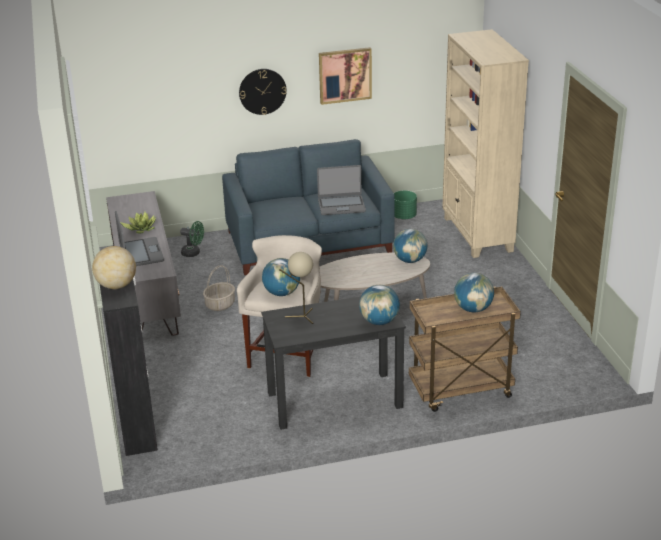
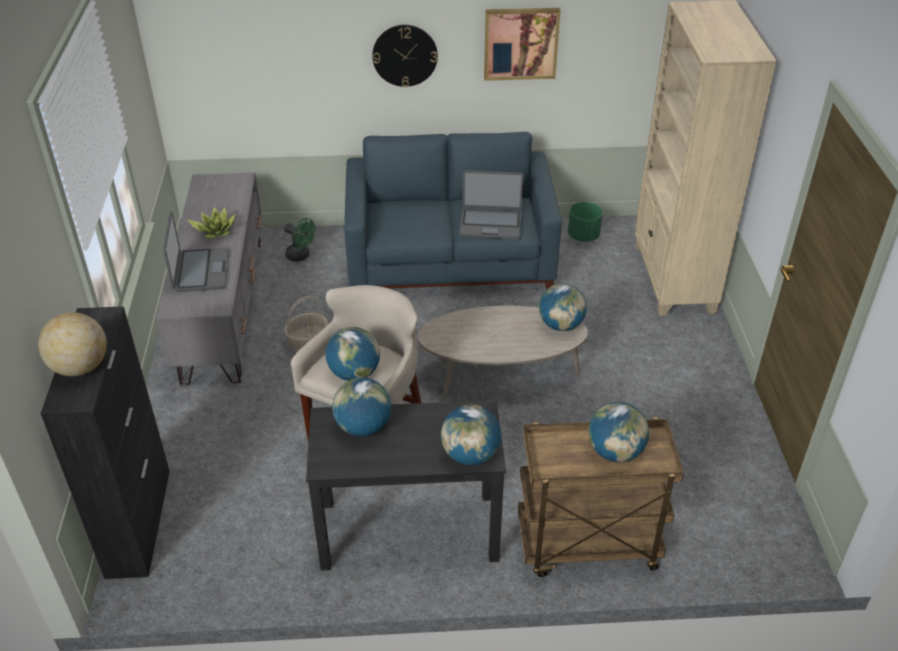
camera: 10 degrees right, 10 degrees up
(301, 316) = (363, 427): beige table lamp -> globe

